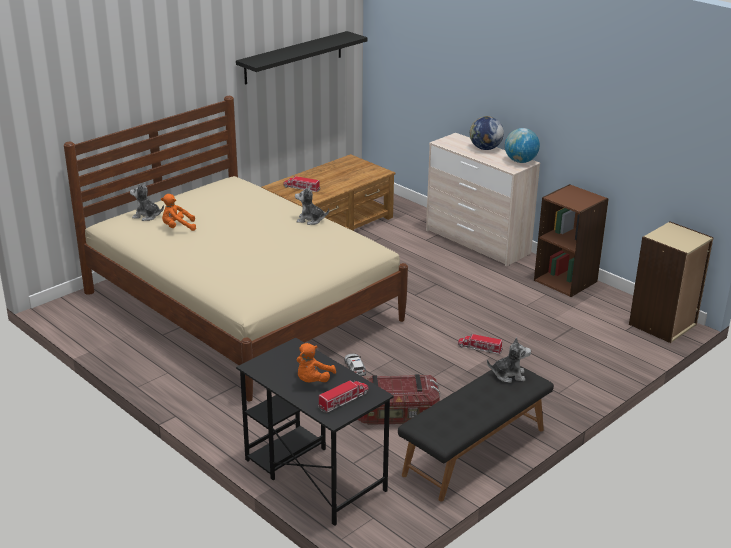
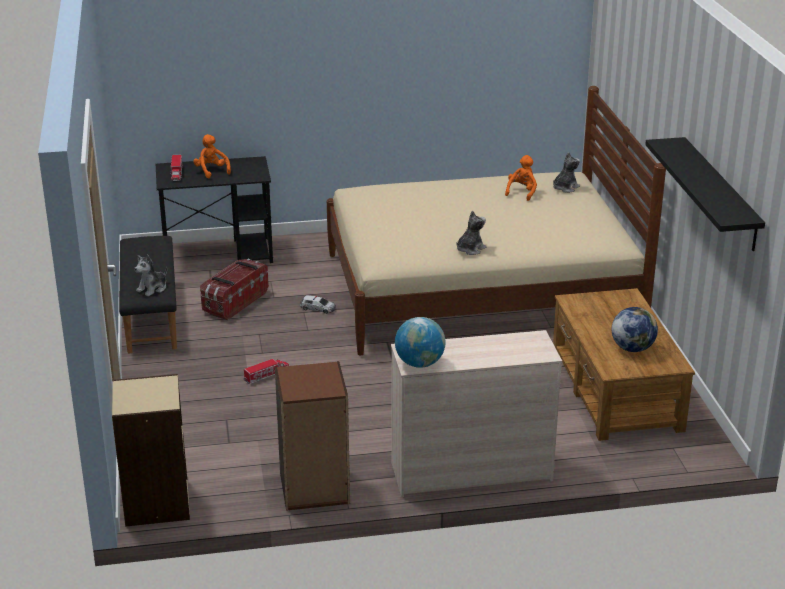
camera: 125 degrees right, 0 degrees up
(301, 188) = (609, 307): toy truck -> none
(485, 148) = (485, 357): globe -> globe (632, 348)

